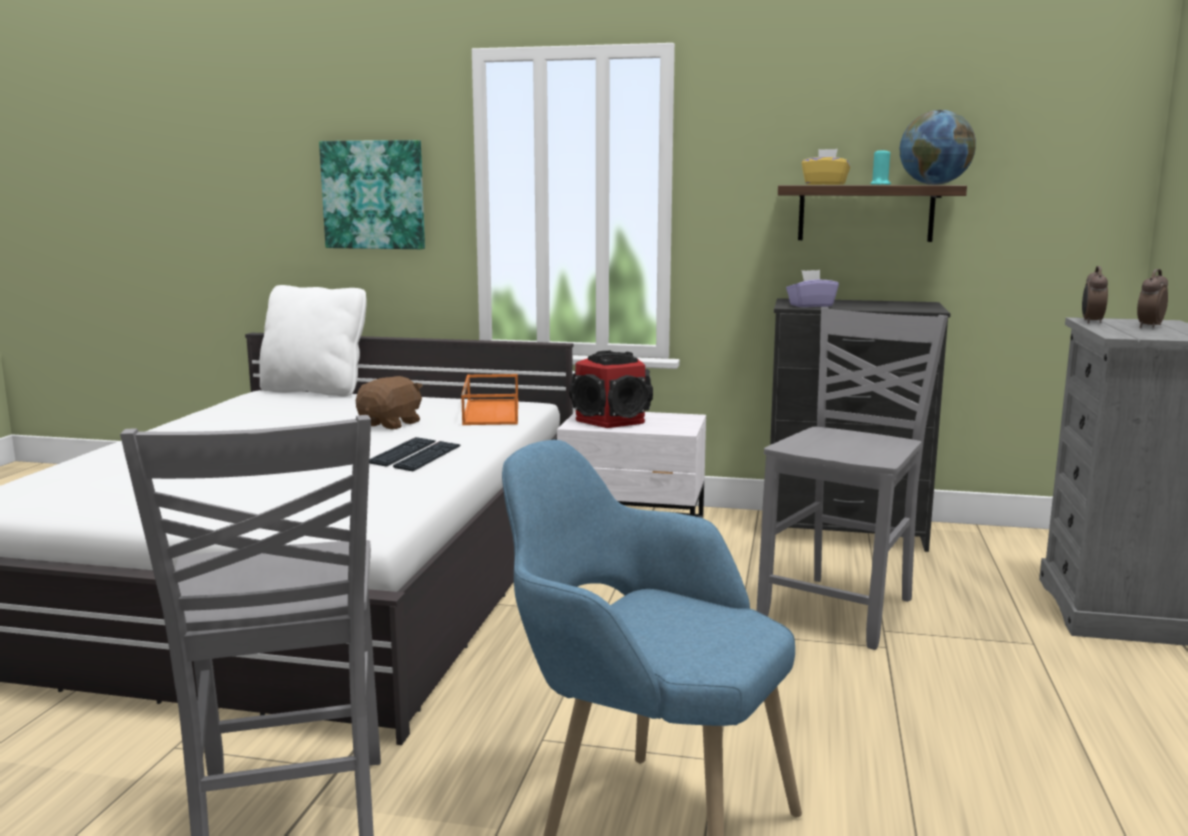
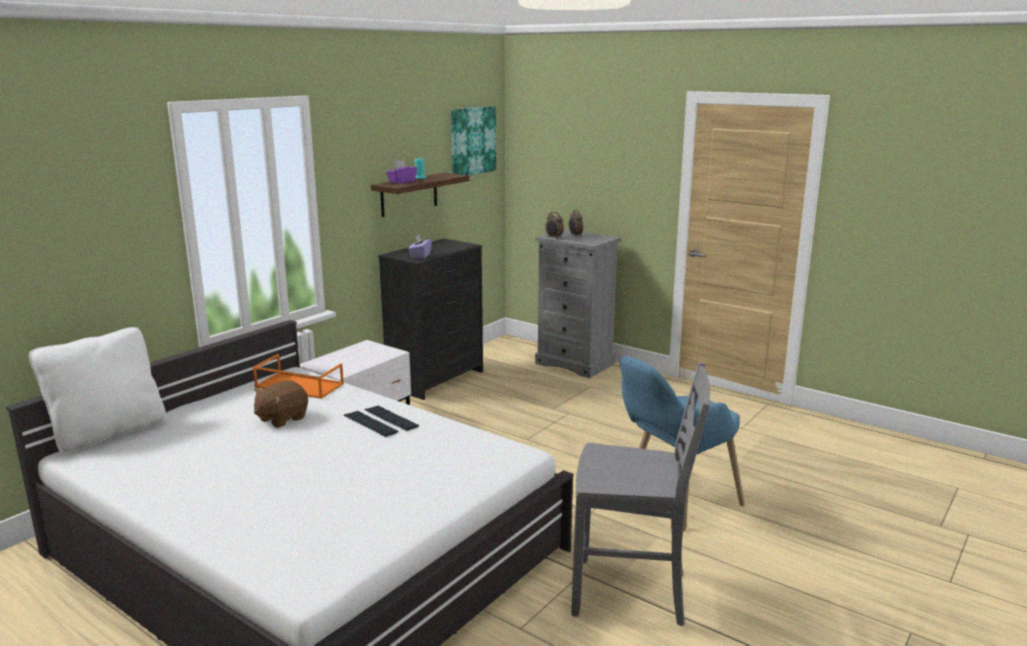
camera: 65 degrees left, 5 degrees up
(374, 195) = (92, 239): picture -> picture (472, 141)
(391, 424) = (281, 419): brown plush toy -> brown plush toy turned 105 degrees counterclockwise
(611, 419) = (342, 362): speaker -> none
(825, 184) = (401, 182): yellow tissue box -> purple tissue box
(842, 610) = (525, 410): grey chair -> none
(934, 184) = (447, 175): globe -> none

